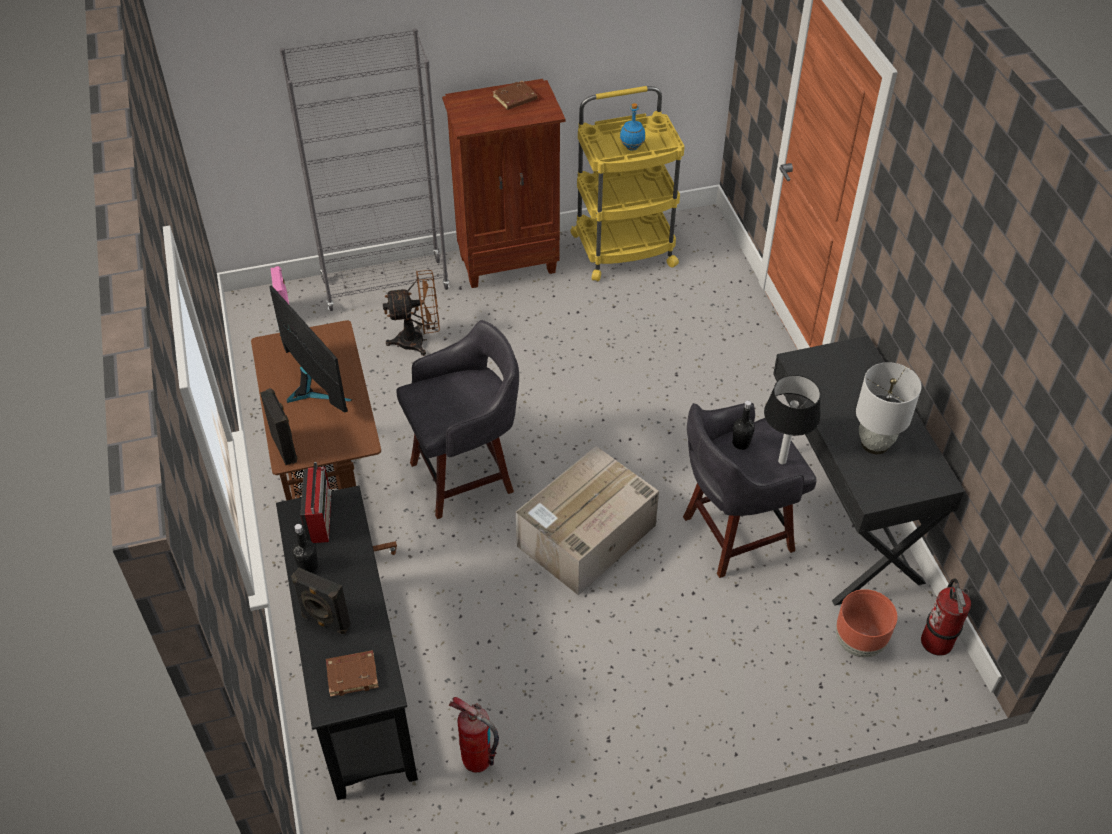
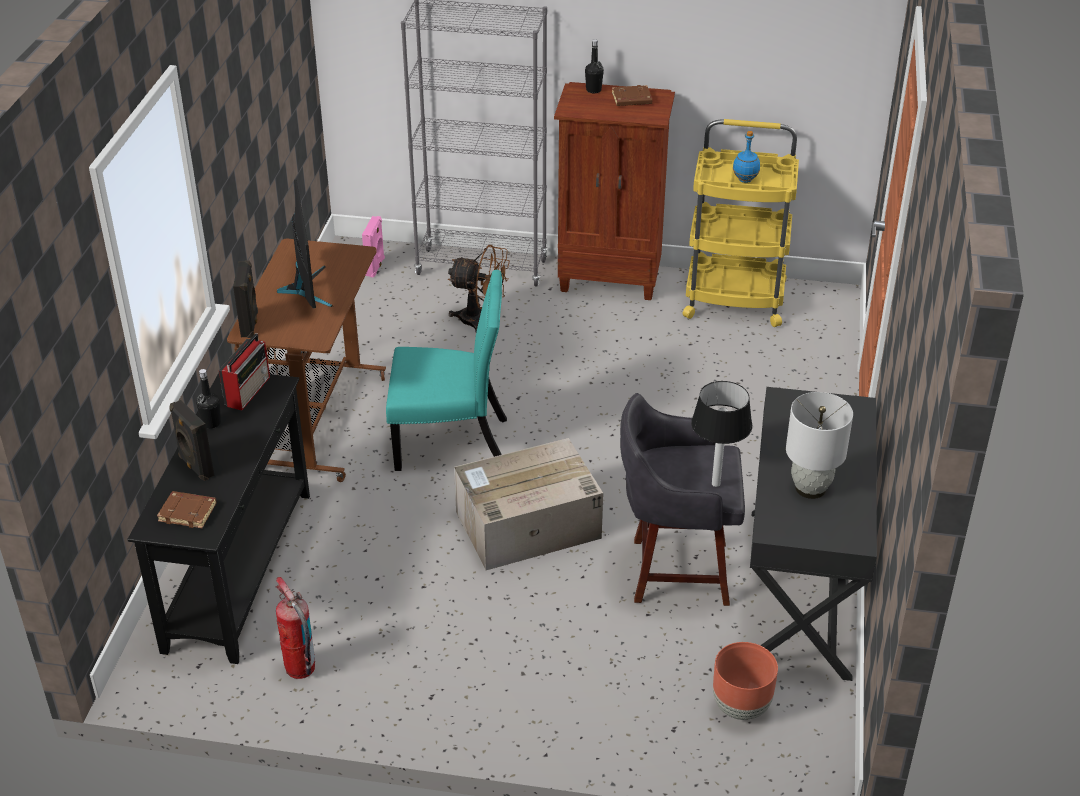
camera: 25 degrees right, 10 degrees down
(466, 476) = (449, 441): grey stool -> turquoise chair
(741, 443) = (684, 457): black bottle -> black bottle (593, 90)
(937, 641) = (827, 736): fire extinguisher -> none

